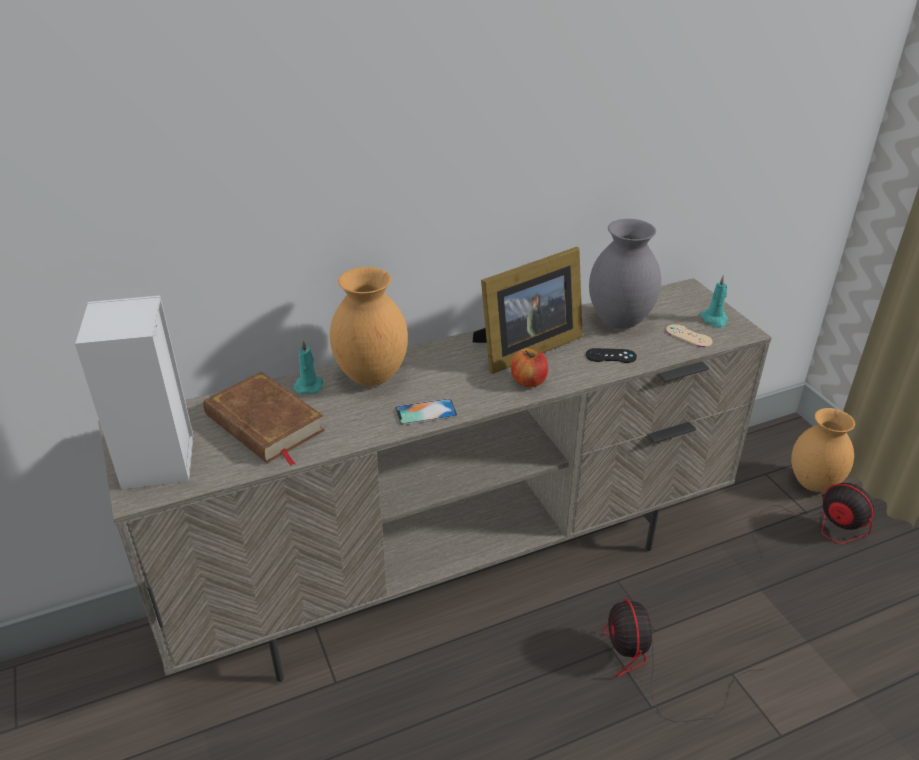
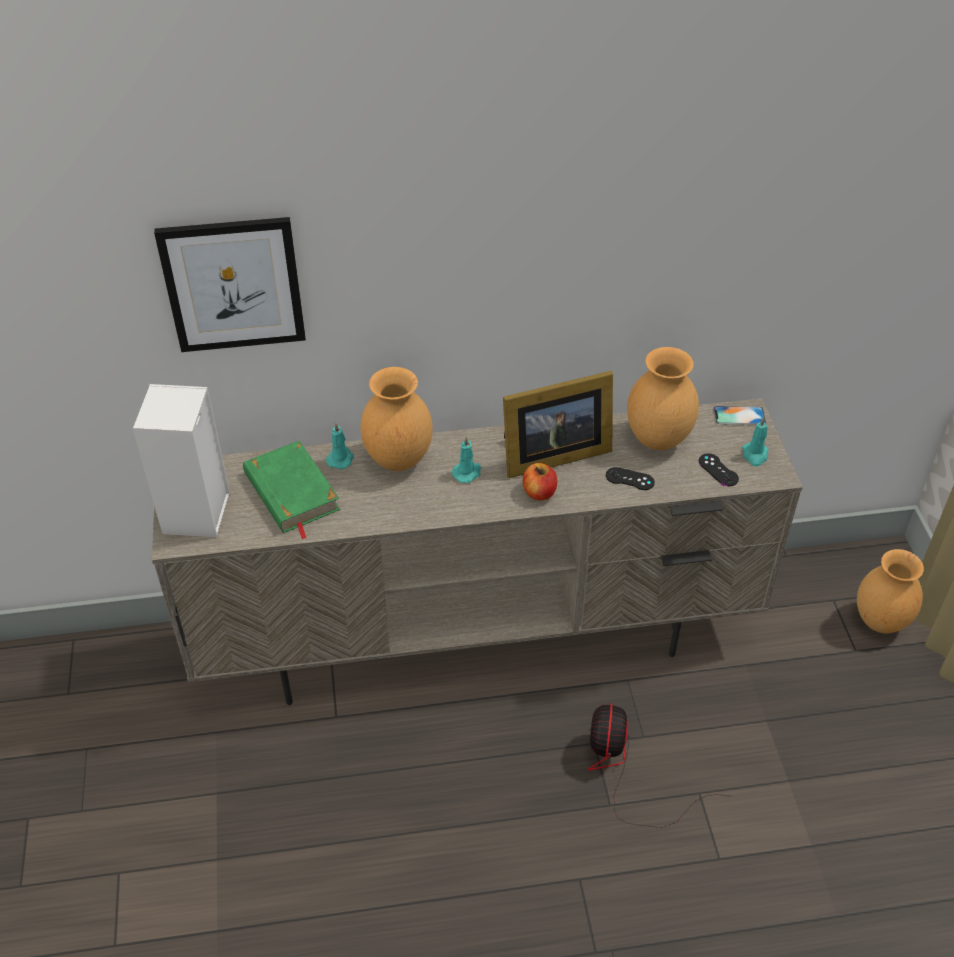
camera: 15 degrees right, 10 degrees up
(174, 181) = (233, 284): none -> picture
(264, 424) = (291, 492): brown book -> green book
(426, 412) = (433, 508): phone -> phone (739, 416)
(448, 376) = (467, 473): none -> turquoise candle
(620, 321) = (659, 440): grey vase -> brown vase
(688, 336) = (718, 470): beige game controller -> black game controller
(813, 531) = (852, 672): fan -> none

